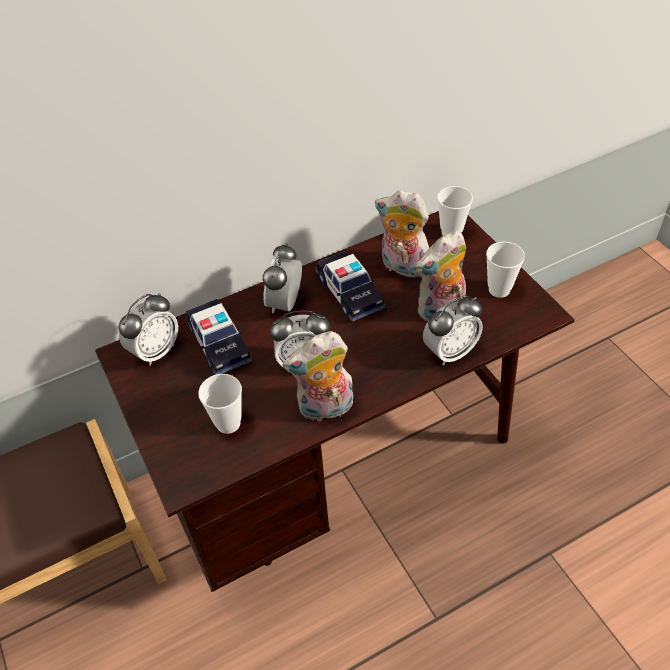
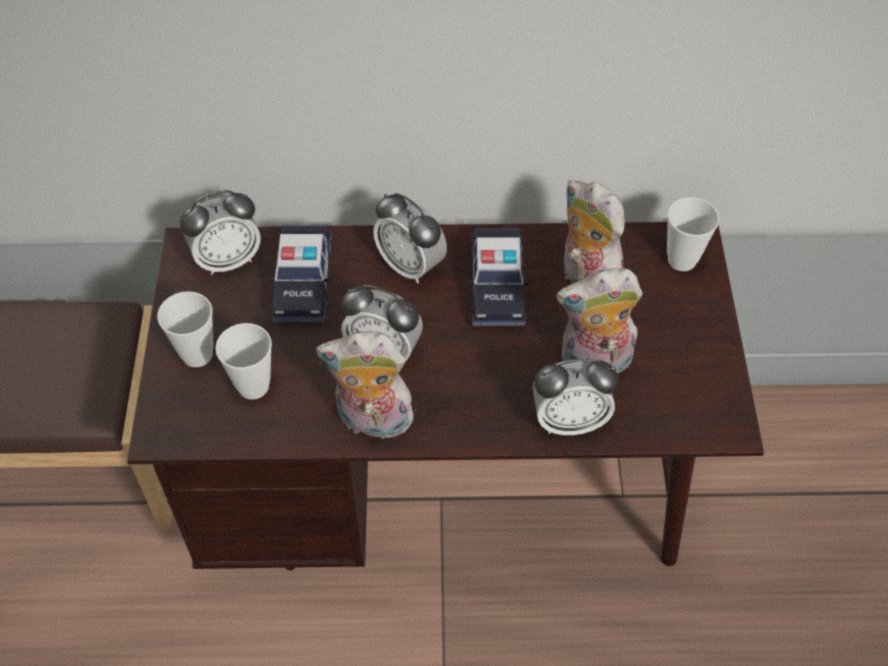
camera: 25 degrees right, 5 degrees up
(285, 303) = (410, 265): alarm clock -> alarm clock turned 90 degrees counterclockwise
(499, 290) = (690, 366): cup -> cup (197, 354)

